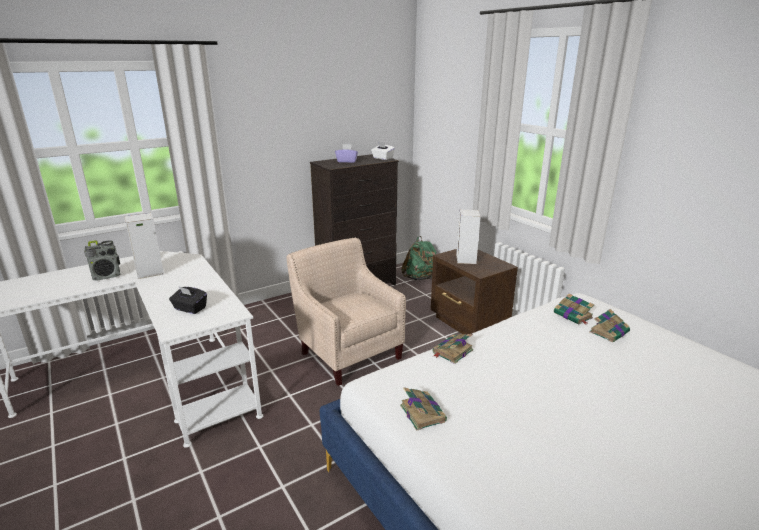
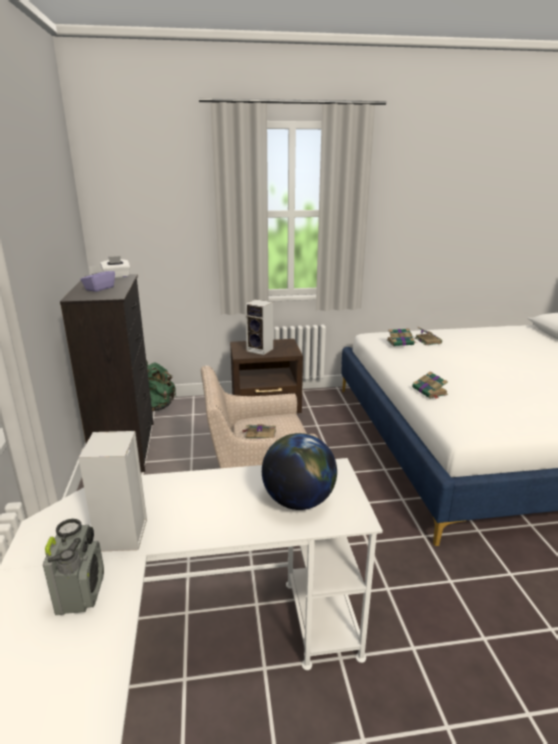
camera: 65 degrees left, 0 degrees up
(190, 309) = (298, 501): black tissue box -> globe
(422, 412) = (509, 421): book -> book (259, 436)

